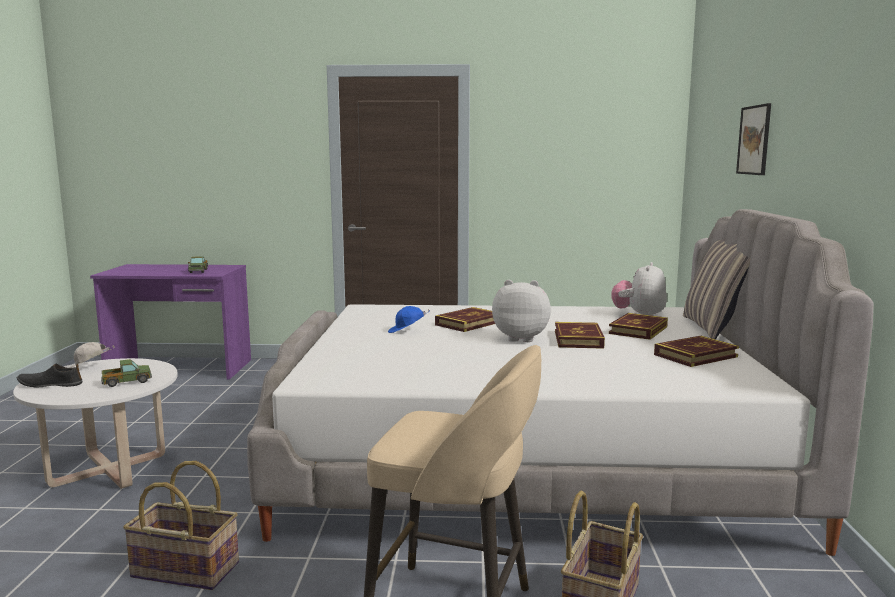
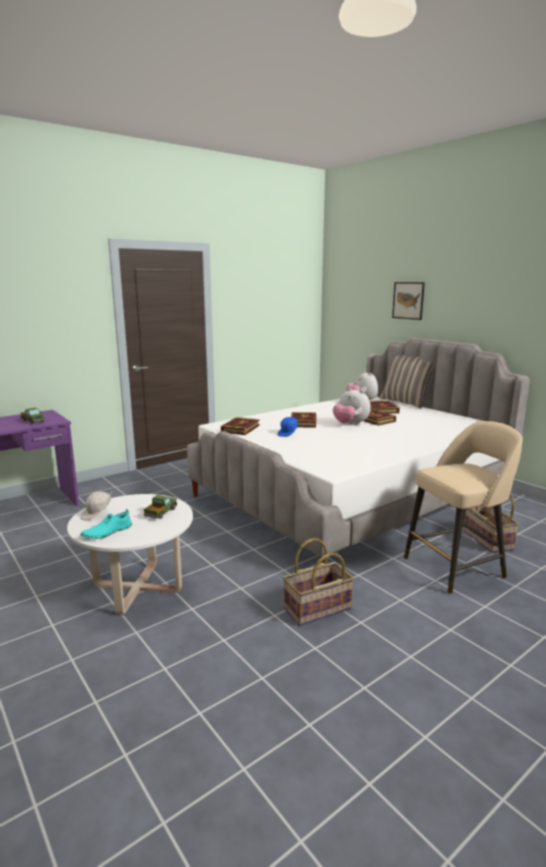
camera: 40 degrees left, 5 degrees up
(50, 384) = (107, 532): black shoe -> turquoise shoe
(521, 338) = (350, 424): plush toy -> plush toy turned 105 degrees counterclockwise
(695, 356) = (434, 417): book -> book (240, 428)

